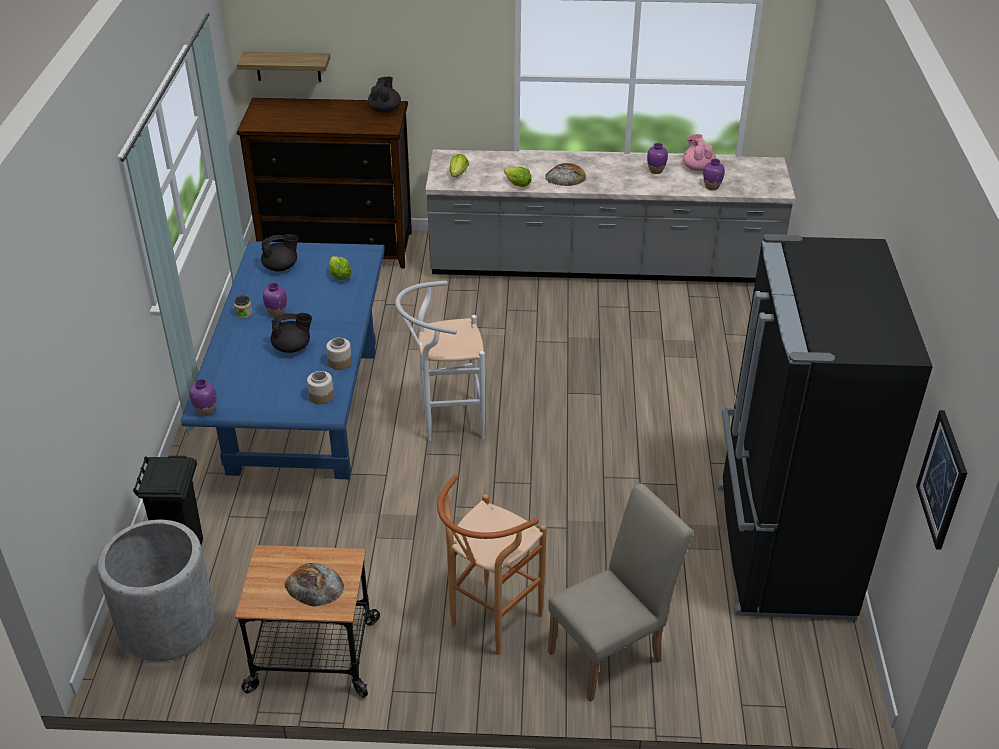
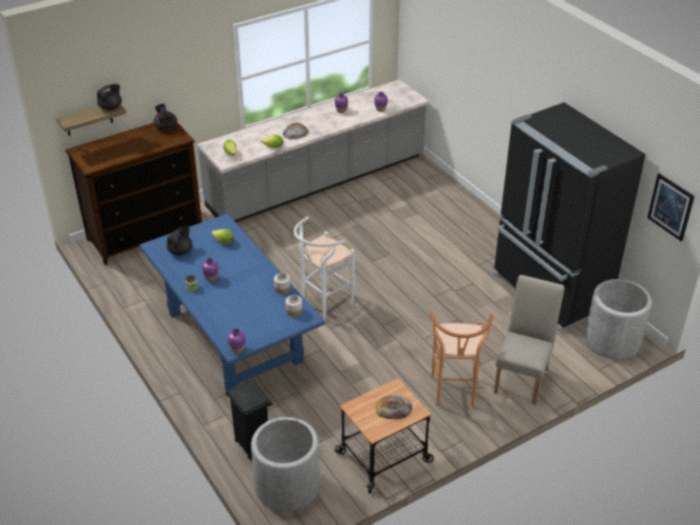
camera: 35 degrees left, 0 degrees up
(292, 347) = (245, 293): black teapot -> black teapot (111, 107)
(697, 167) = (361, 101): pink teapot -> none
(809, 672) = (612, 341): none -> grey planter

